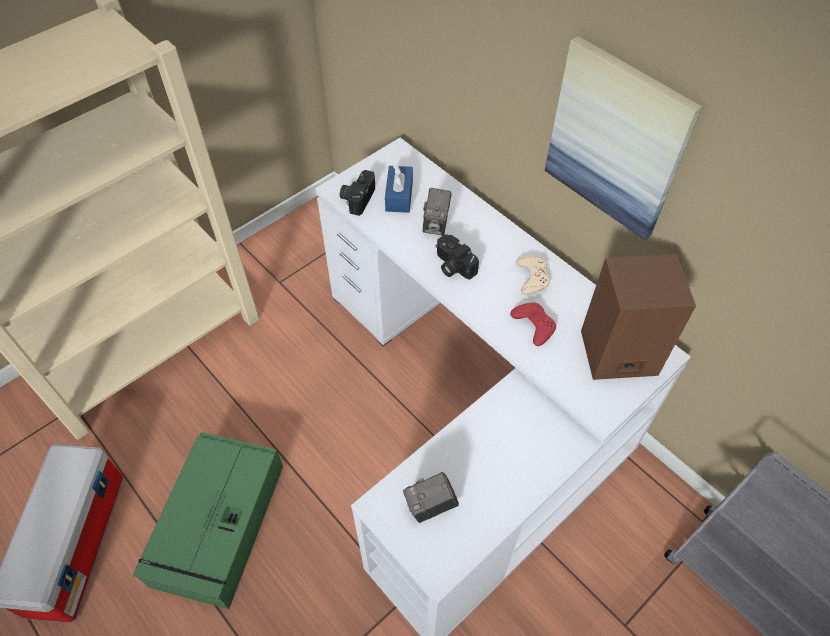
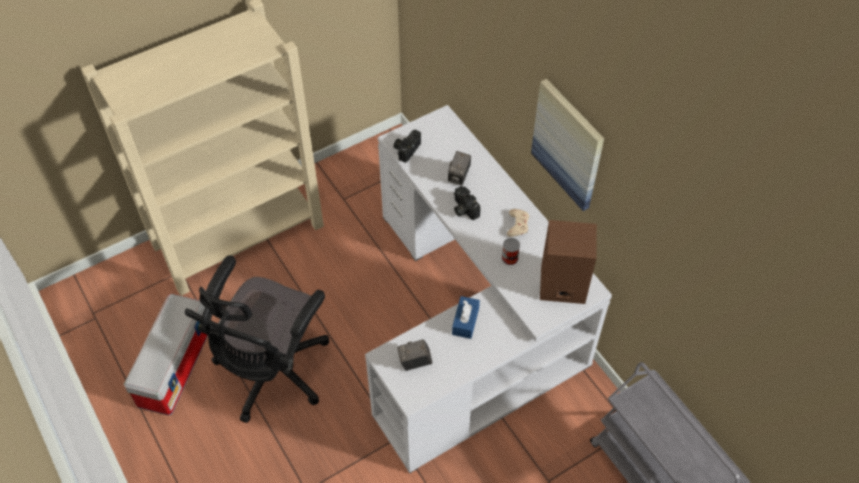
camera: 10 degrees right, 0 degrees up
(218, 527) = (273, 371): green storage box -> office chair
(399, 196) = (437, 151): blue tissue box -> blue tissue box (465, 321)
(534, 325) = (510, 258): red game controller -> can

